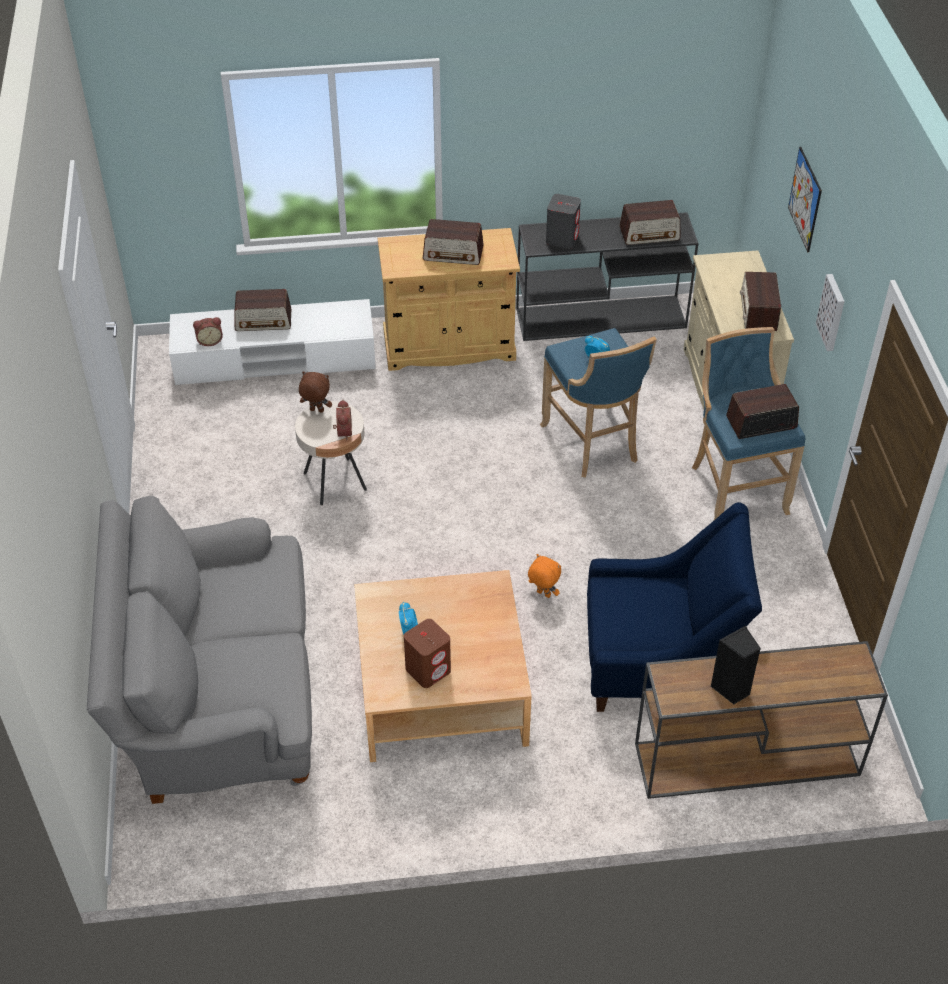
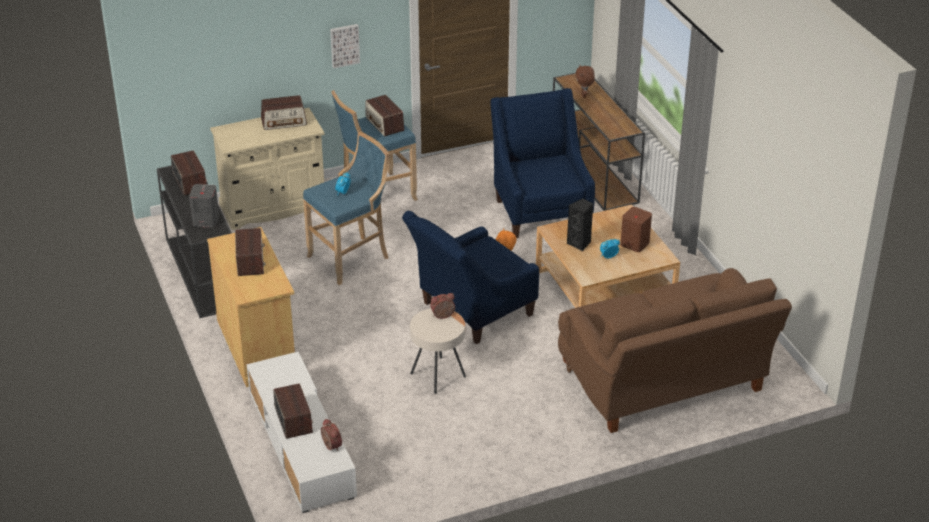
camera: 105 degrees left, 10 degrees down
(218, 698) = (664, 383): grey sofa -> brown sofa
(316, 411) = (425, 334): brown plush toy -> brown plush toy (584, 95)
(442, 535) = (471, 312): none -> blue armchair
(731, 689) = (611, 113): black speaker -> black speaker (580, 243)
(805, 199) = (259, 35): picture -> none

